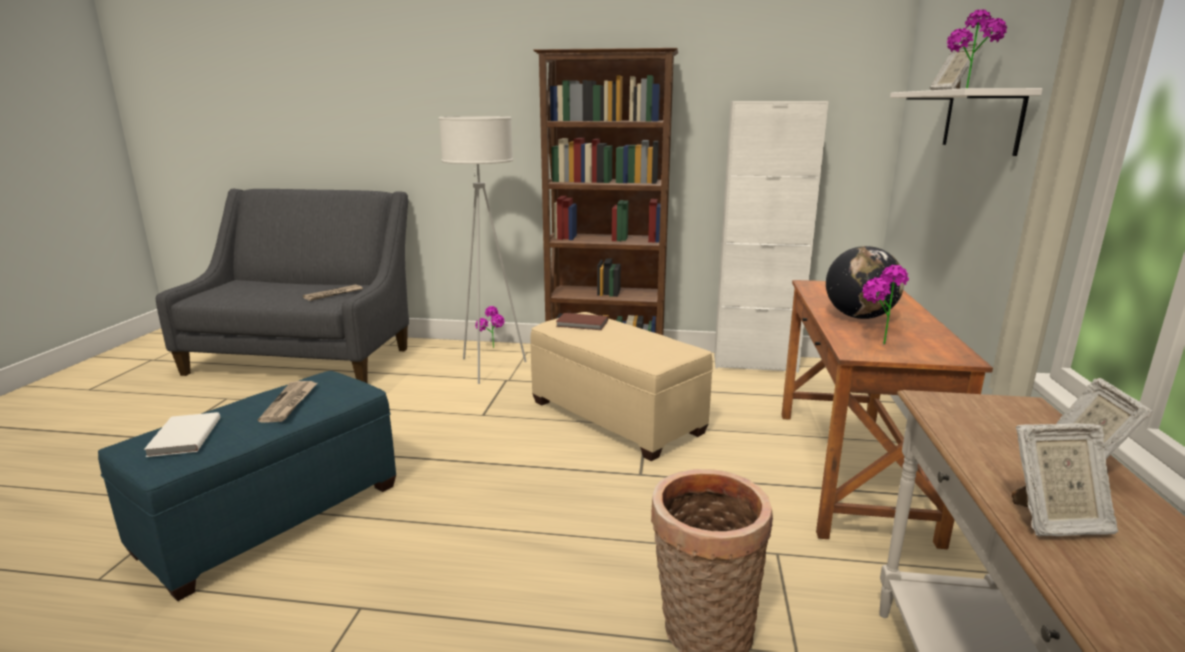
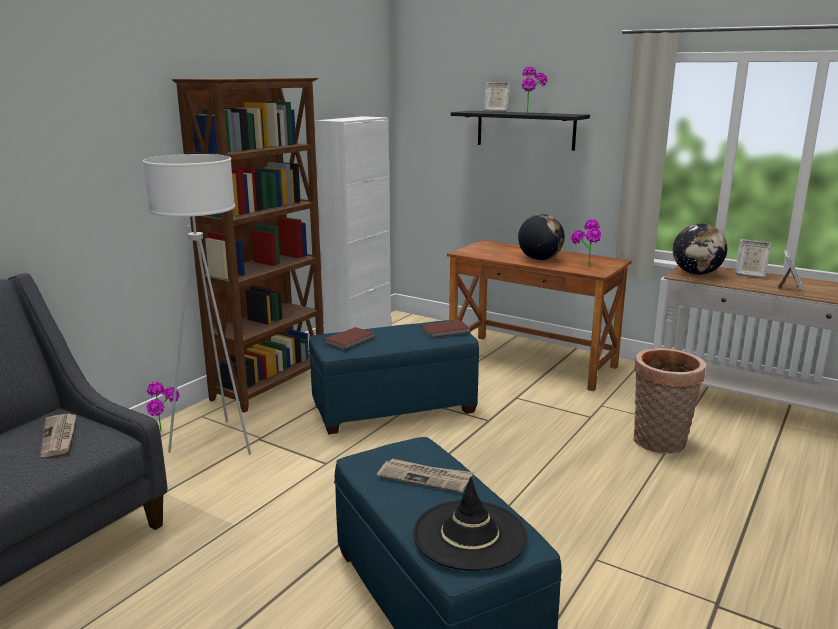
camera: 65 degrees left, 0 degrees up
(182, 437) = (470, 535): white book -> black hat
(616, 417) = (394, 408): beige ottoman -> blue ottoman
(659, 353) = (446, 331): none -> brown book
(968, 412) = (696, 273): none -> globe
(981, 120) = (525, 130): white shelf -> black shelf

